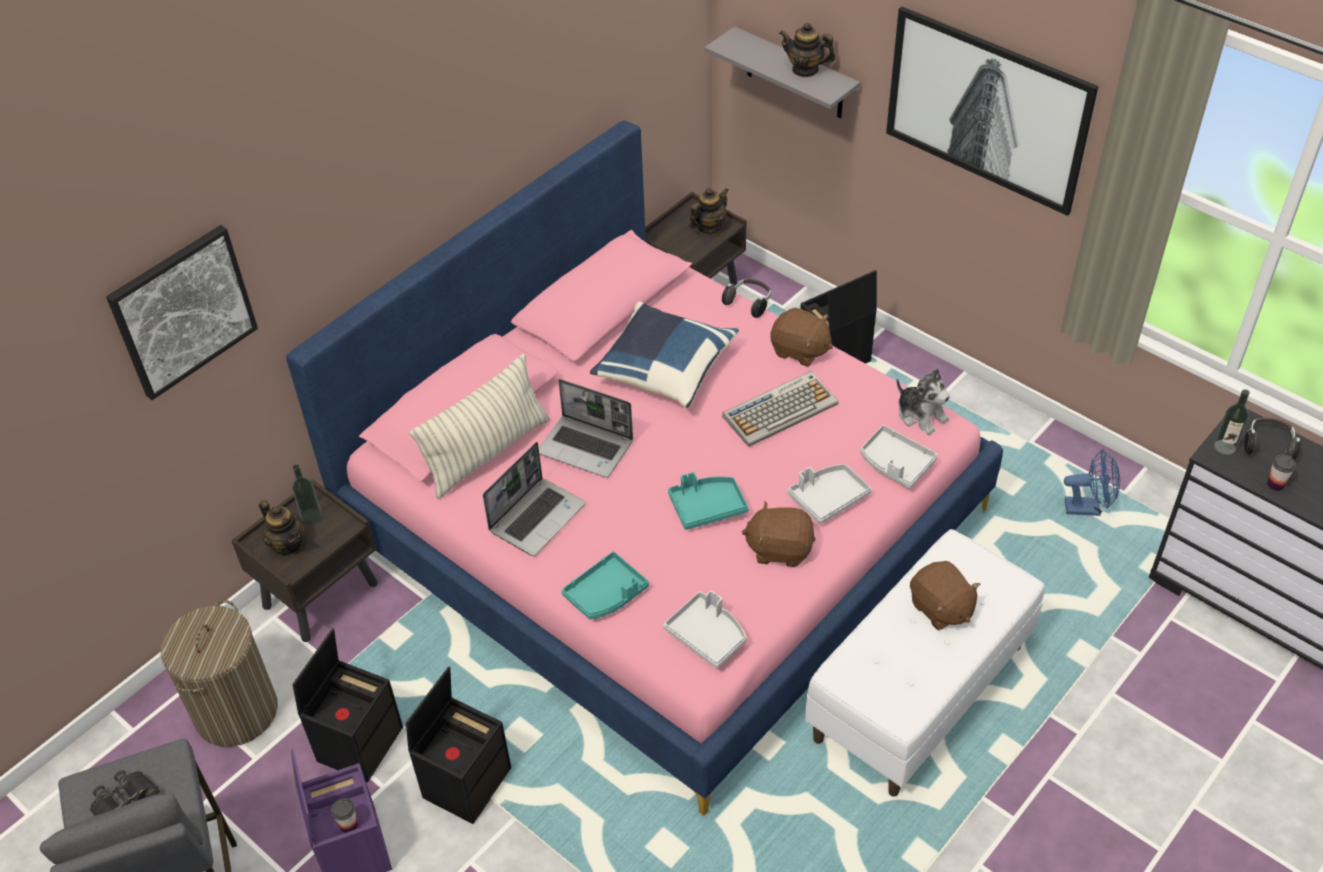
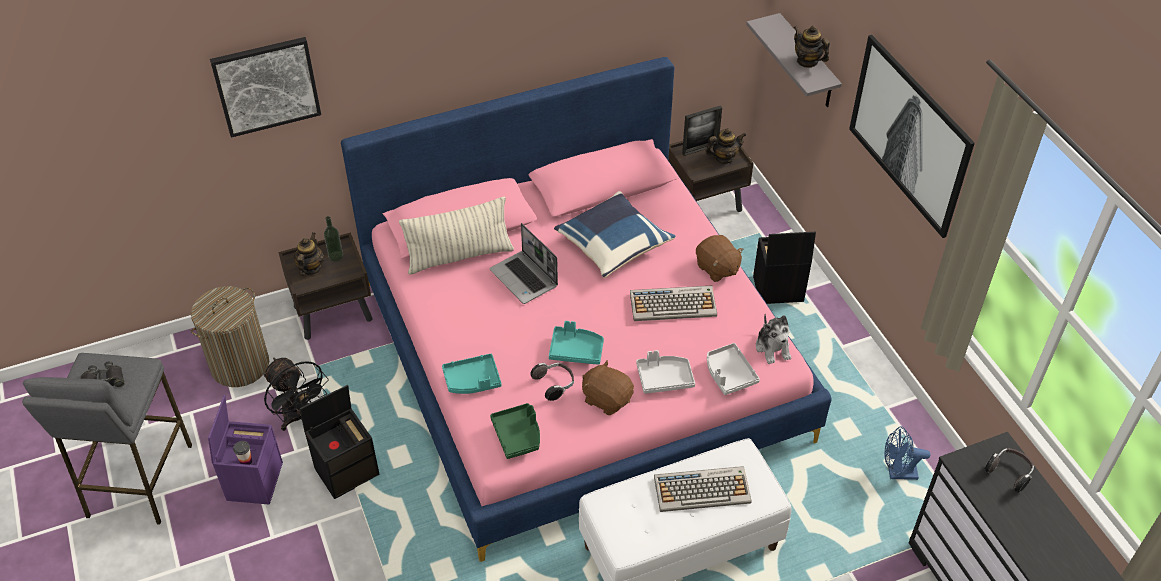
camera: 25 degrees right, 0 degrees up
(287, 544) = (310, 268): teapot -> teapot turned 150 degrees counterclockwise
(360, 742) = (299, 417): black storage box -> black fan
(537, 517) = (462, 311): laptop -> none
(675, 226) = (700, 149): none -> picture frame
(707, 635) = (518, 435): grey tray -> green tray
(749, 303) = (704, 221): headphones -> headphones (554, 384)
(940, 608) = (702, 489): brown plush toy -> keyboard
(1088, 508) = (897, 473): blue fan -> blue fan turned 150 degrees clockwise
(1225, 447) = (973, 460): bottle -> none
(1275, 484) = (992, 503): cup -> none

